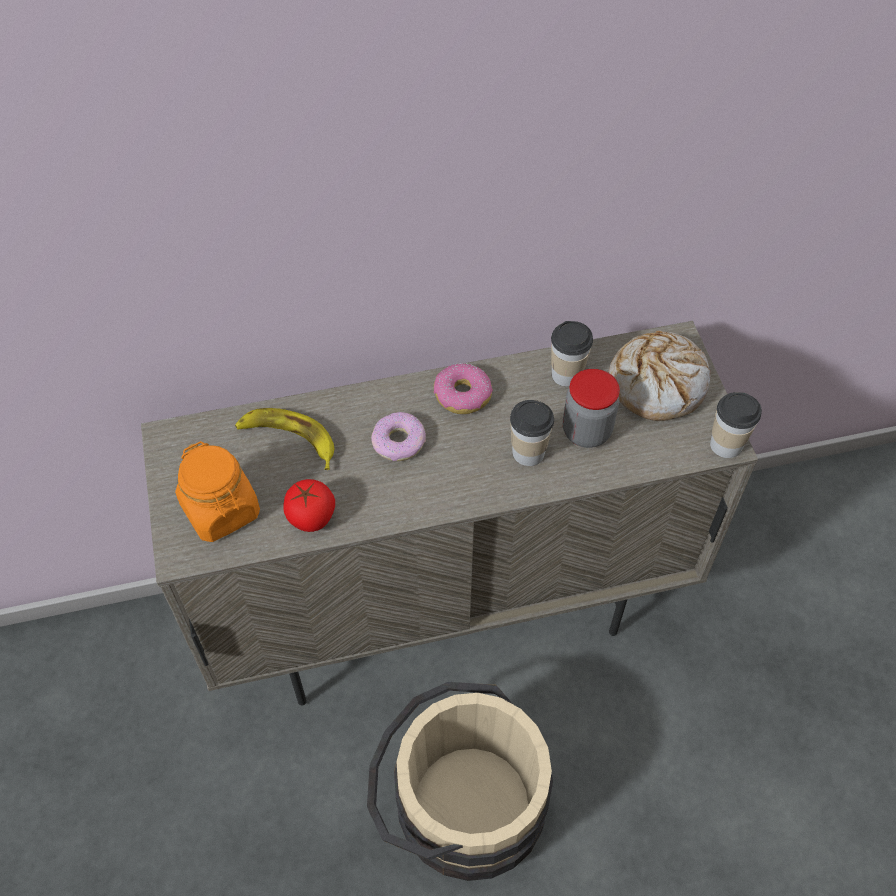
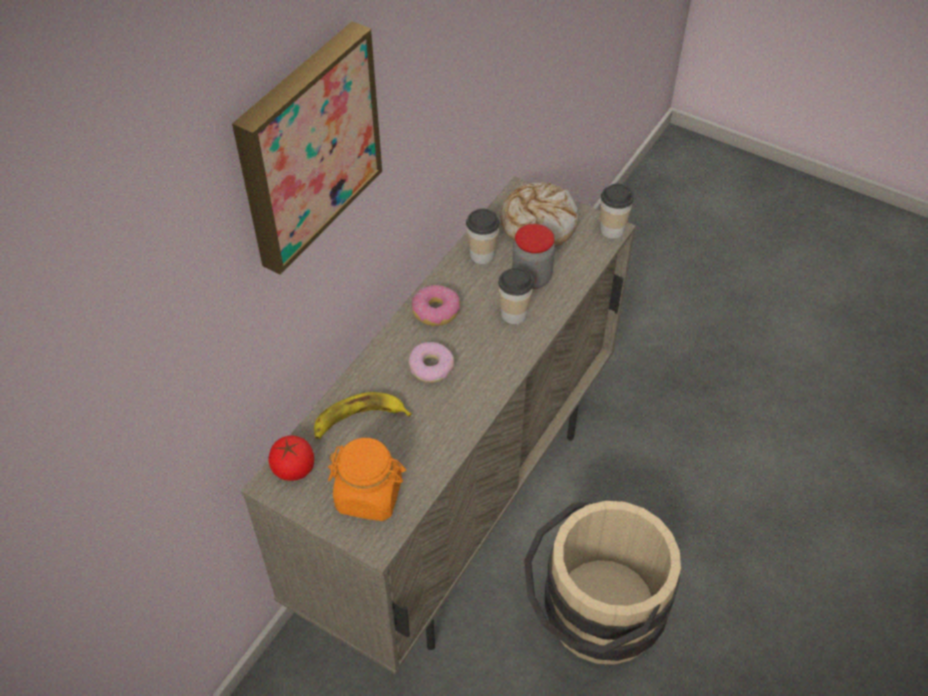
camera: 45 degrees left, 5 degrees down
(297, 122) = (306, 146): none -> picture
(311, 516) = (432, 451): tomato -> tomato (293, 468)

